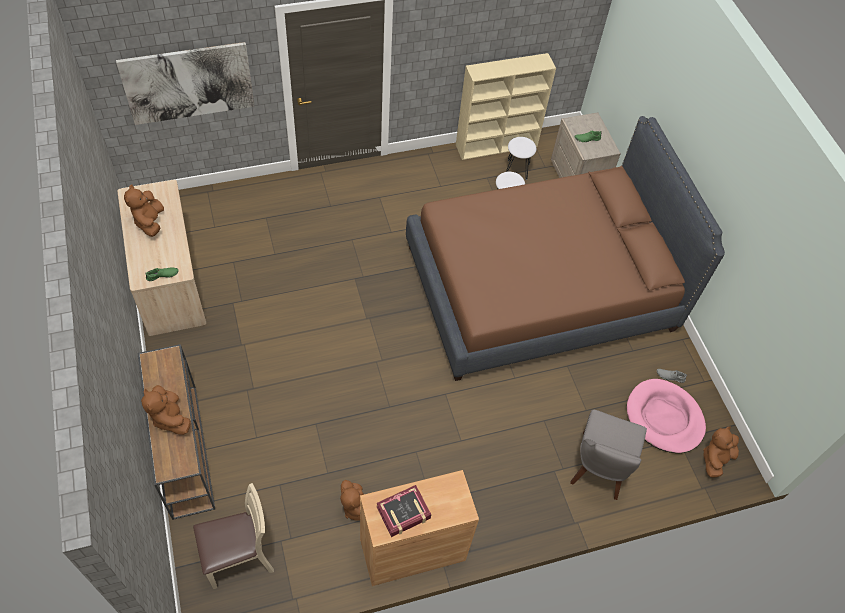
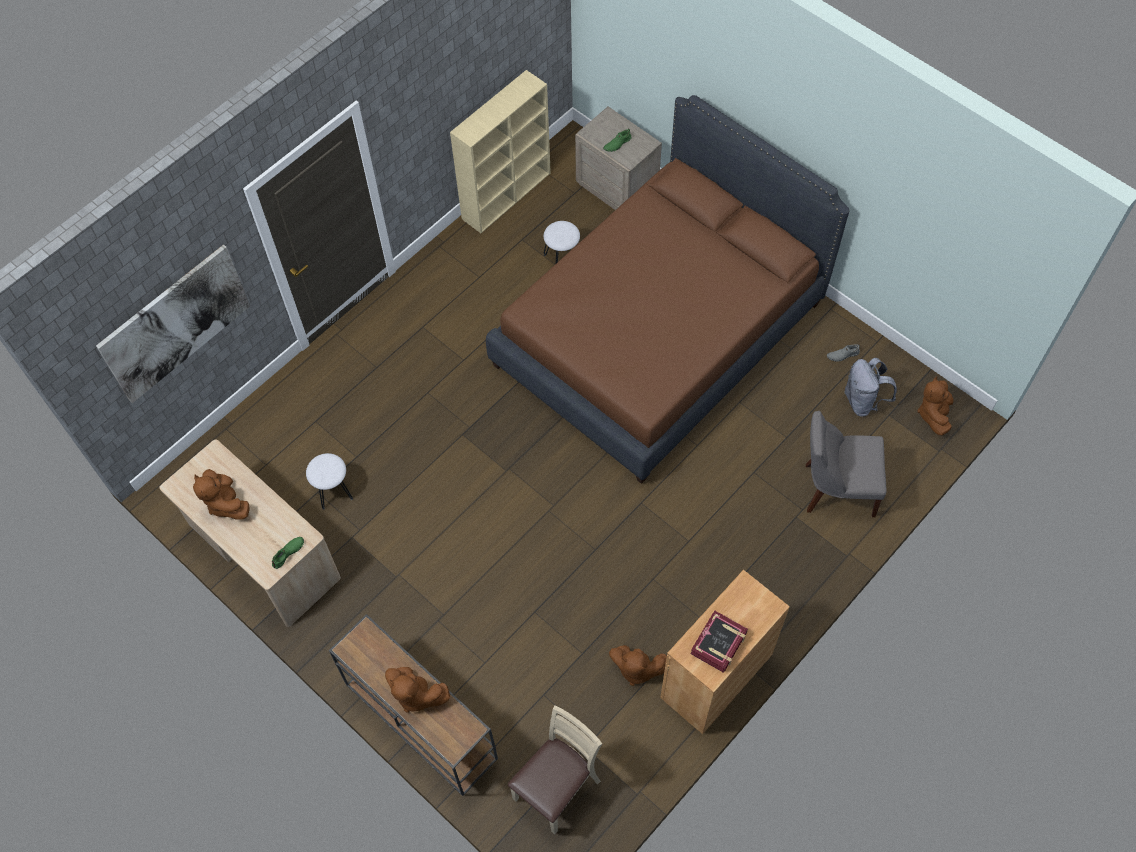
camera: 25 degrees left, 5 degrees up
(517, 169) = (547, 212): white stool -> white stool (334, 491)
(599, 468) = (835, 489): grey chair -> grey chair turned 105 degrees clockwise
(664, 418) = (863, 401): pink dog bed -> grey backpack

